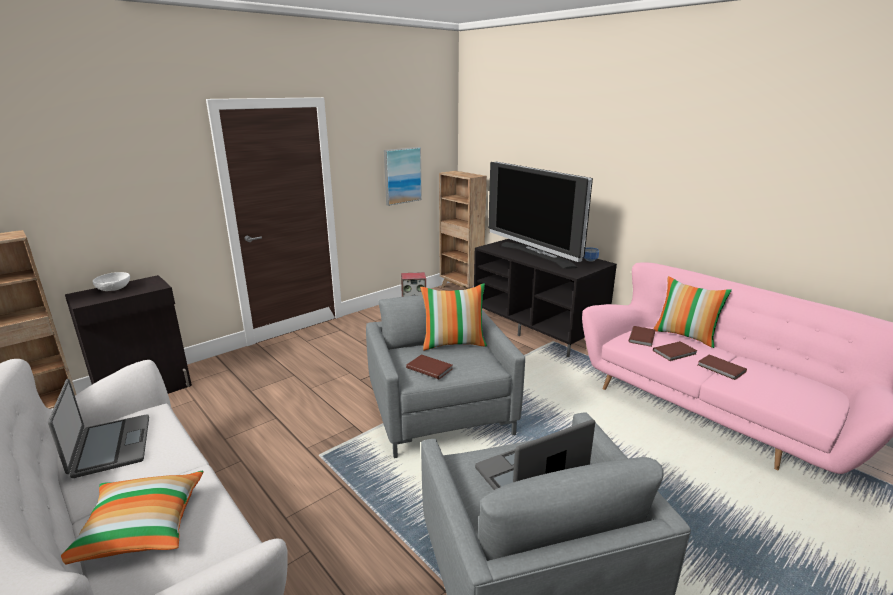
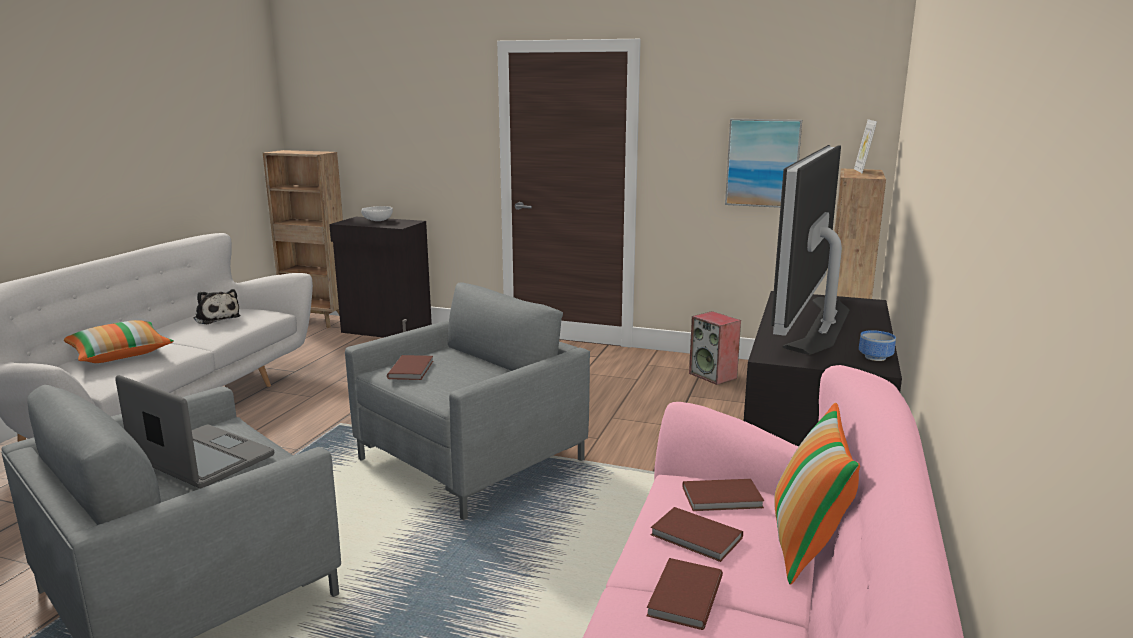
camera: 60 degrees right, 5 degrees down
(110, 446) = (216, 318): laptop -> plush toy
(454, 343) = (491, 367): pillow -> none
(456, 173) = (862, 171): none -> picture frame

